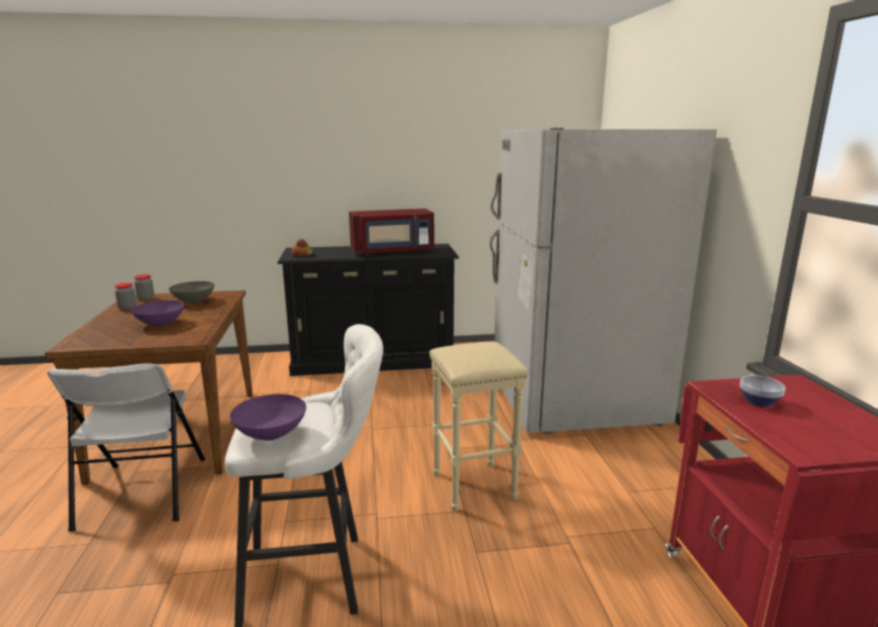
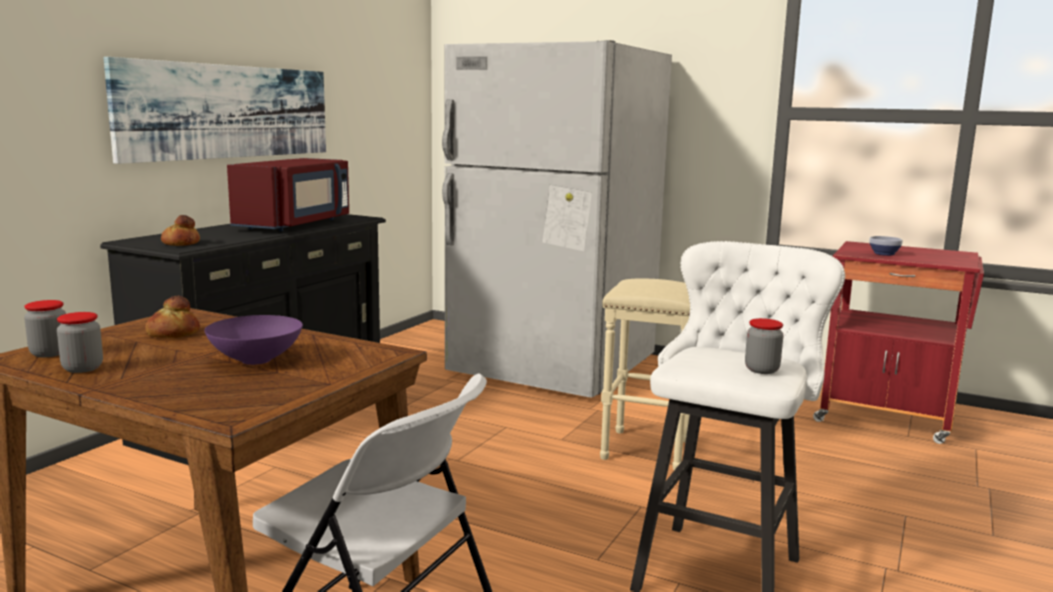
camera: 55 degrees left, 5 degrees down
(193, 302) = (172, 333): grey bowl -> bread
(270, 435) = (761, 370): purple bowl -> jar
(383, 177) = (229, 111): none -> picture

